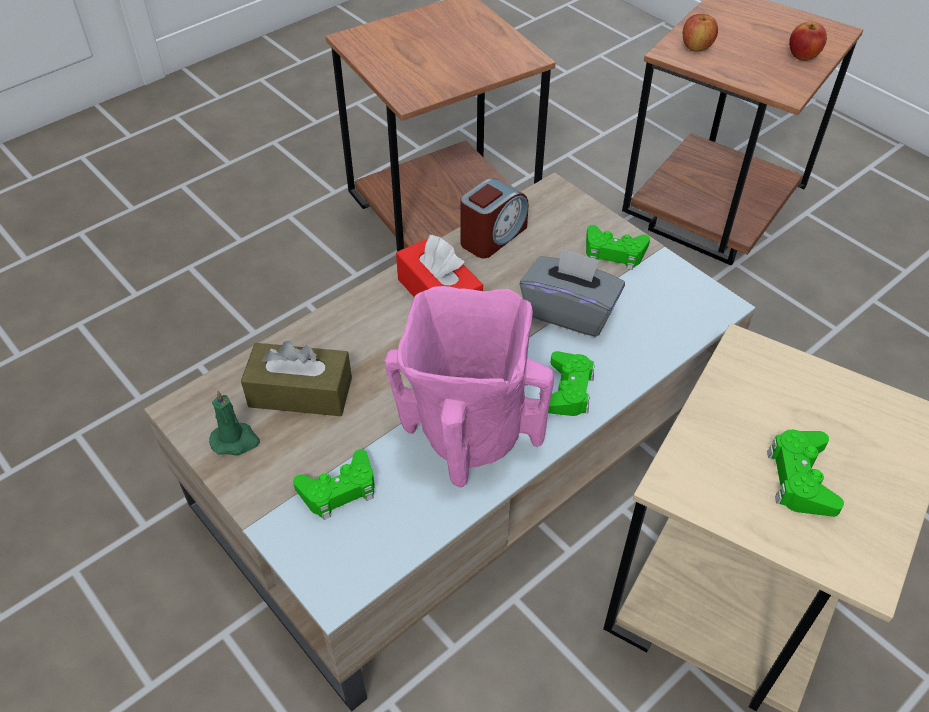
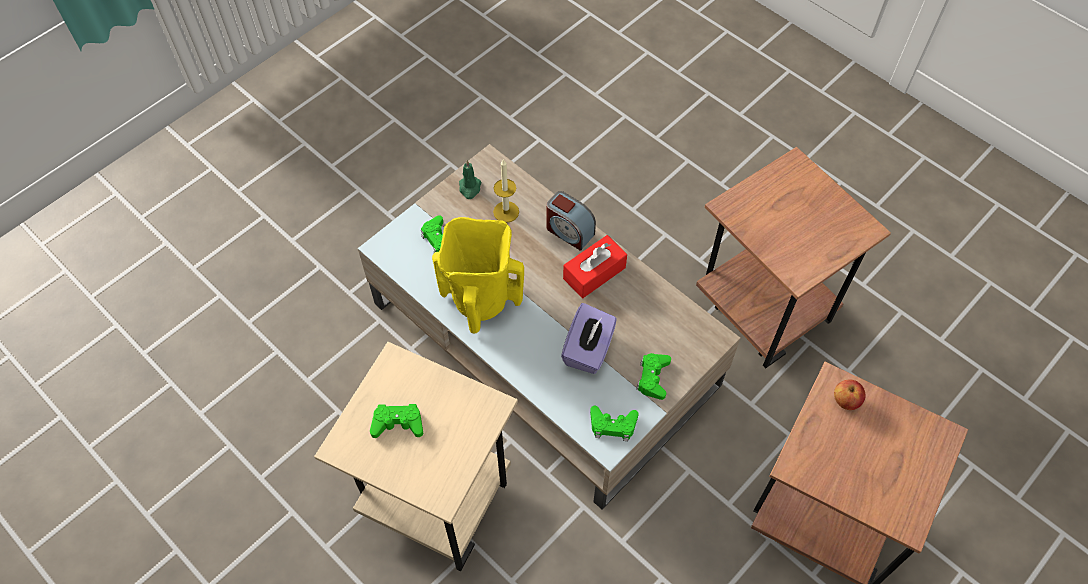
camera: 85 degrees right, 10 degrees up
(300, 392) = (506, 212): brown tissue box -> candle
(467, 434) = (481, 297): pink vase -> yellow vase
(492, 236) = (657, 300): alarm clock -> alarm clock (569, 231)
(568, 390) = (519, 350): green game controller -> green game controller (613, 425)
(569, 312) = (588, 349): grey tissue box -> purple tissue box
(803, 57) = (853, 488): apple -> none

